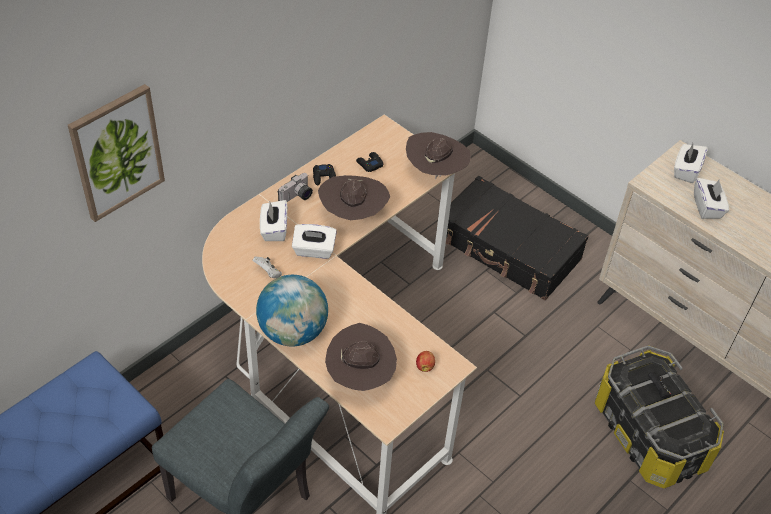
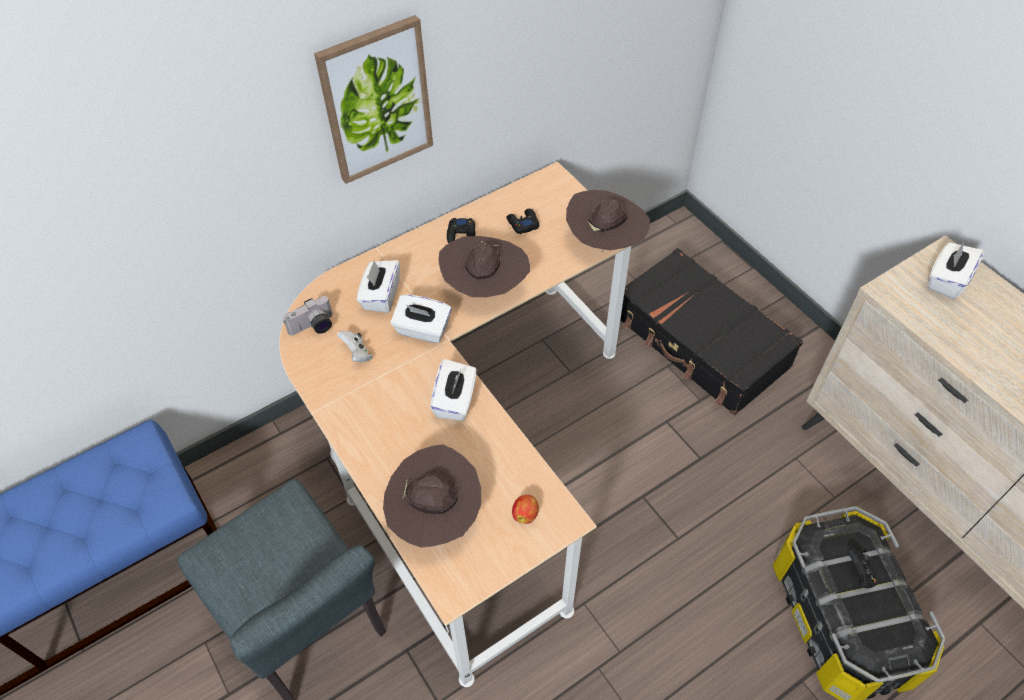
camera: 15 degrees right, 5 degrees up
(117, 152) = (141, 179): picture -> picture (376, 101)
(293, 332) = (365, 439): globe -> none
(297, 197) = (421, 257): camera -> camera (313, 327)
(707, 207) = (970, 337): white tissue box -> white tissue box (455, 401)

